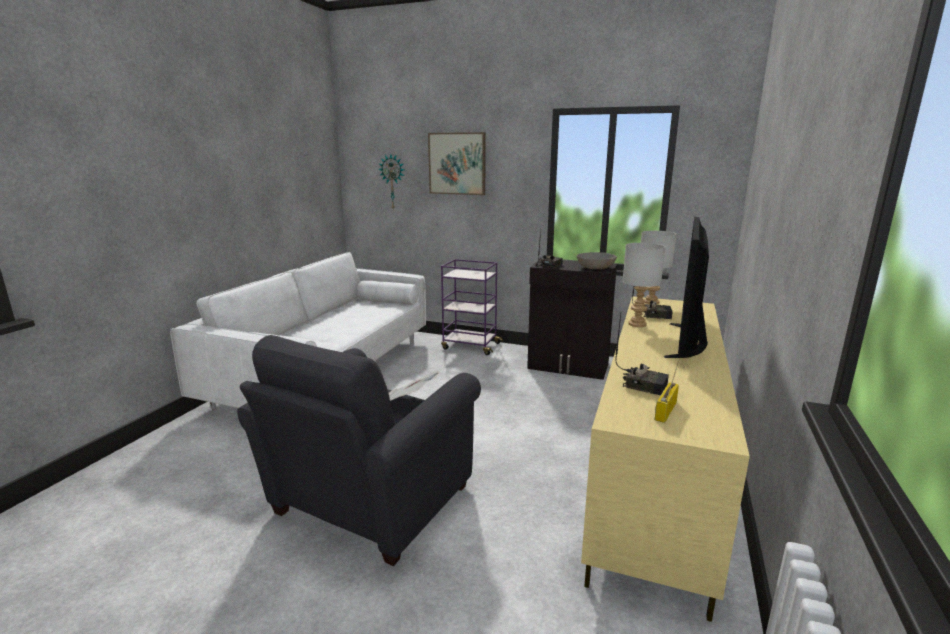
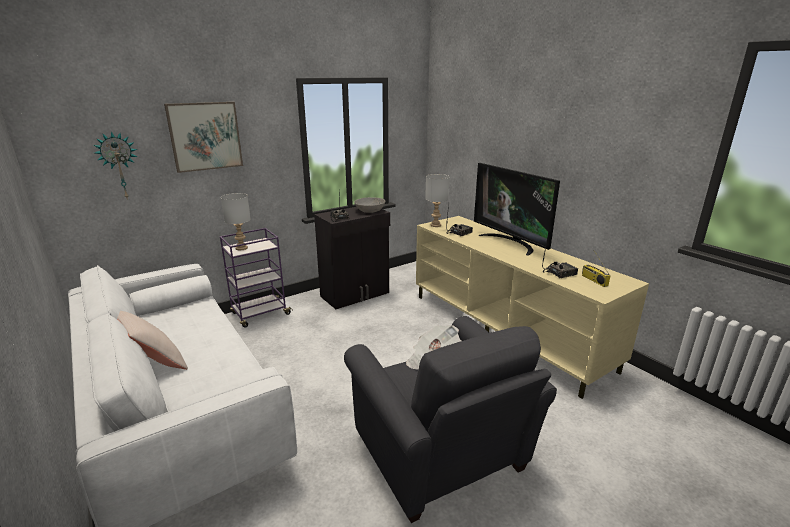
camera: 55 degrees left, 5 degrees up
(311, 323) = (154, 363): none -> beige pillow
(637, 324) = (468, 242): grey table lamp -> grey table lamp (241, 248)

